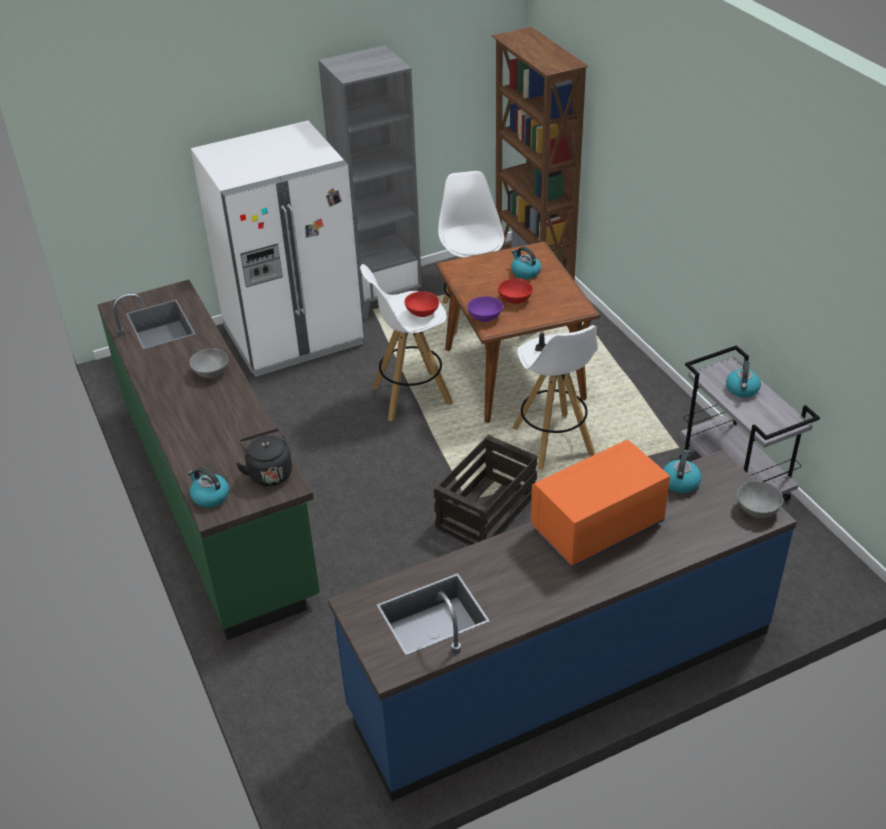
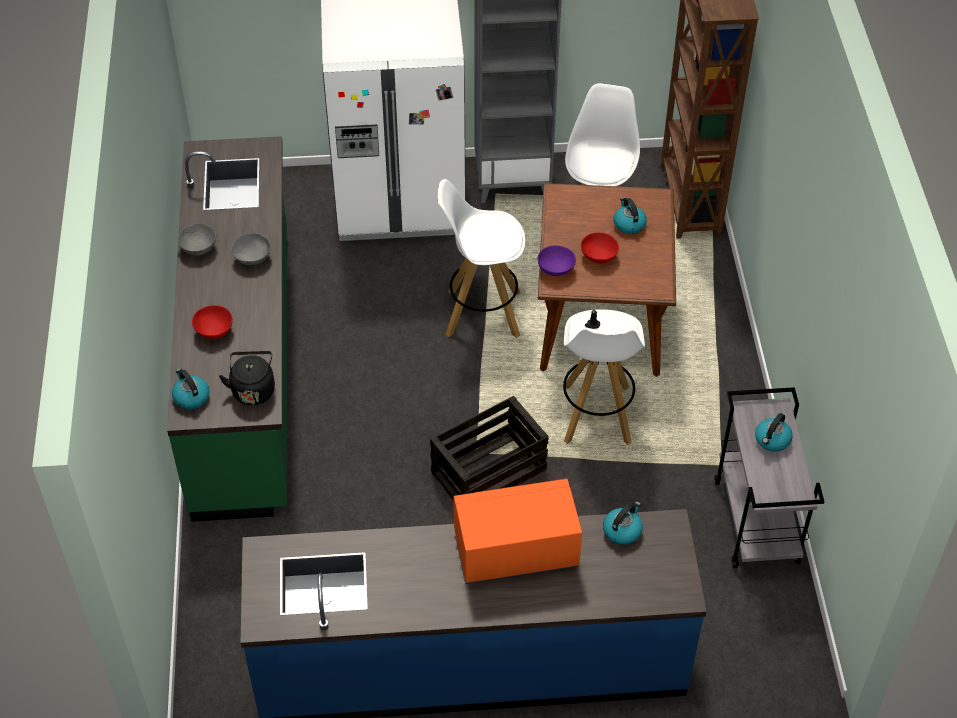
camera: 20 degrees right, 10 degrees up
(422, 312) = (497, 242): red bowl -> red bowl (214, 331)
(757, 509) = (676, 586): grey bowl -> grey bowl (198, 248)

